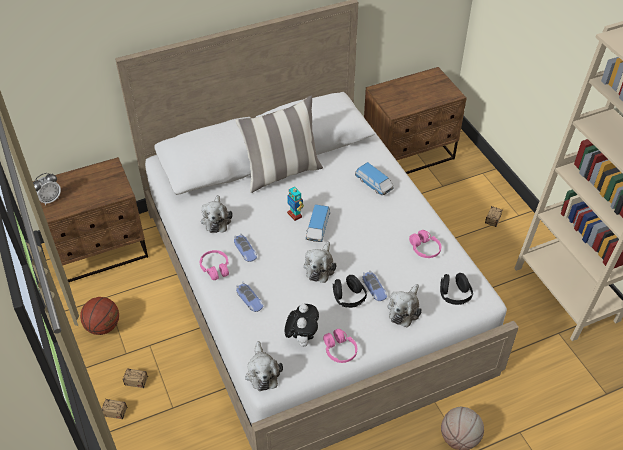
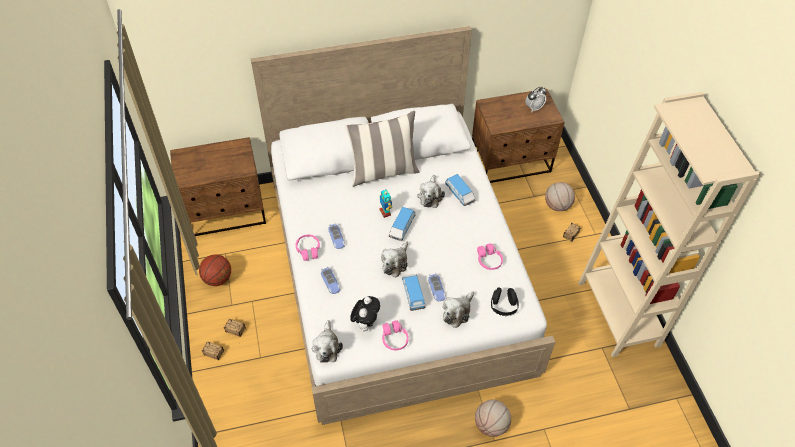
camera: 10 degrees right, 5 degrees up
(50, 199) = (186, 168): alarm clock -> alarm clock (534, 108)
(216, 219) = (318, 206): plush toy -> plush toy (430, 196)
(349, 298) = (413, 294): black headphones -> toy car
(470, 192) = (557, 206): none -> basketball

